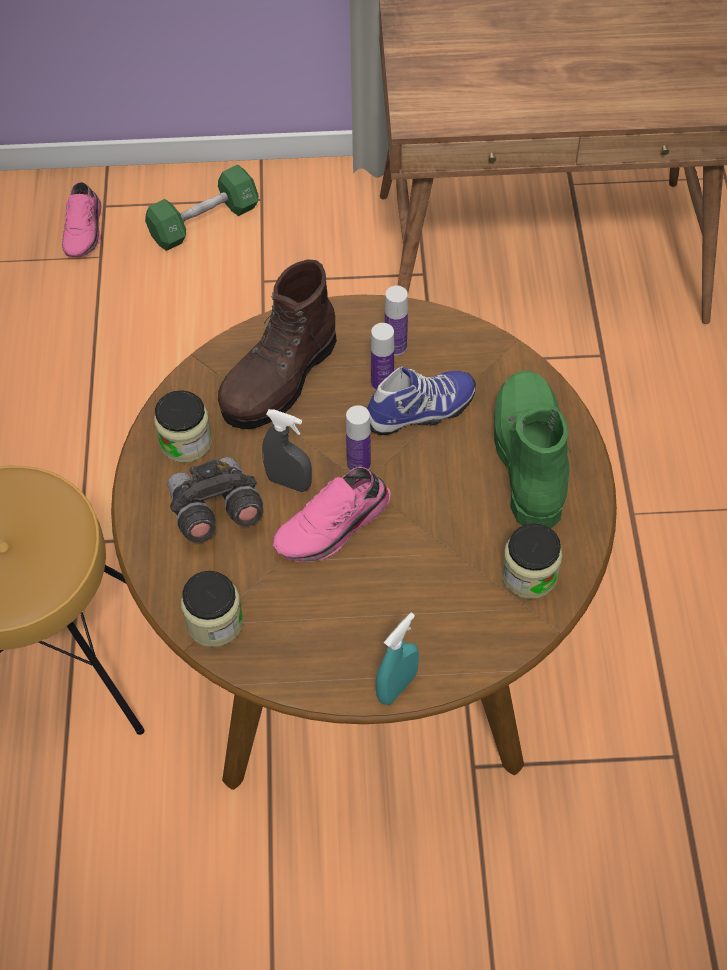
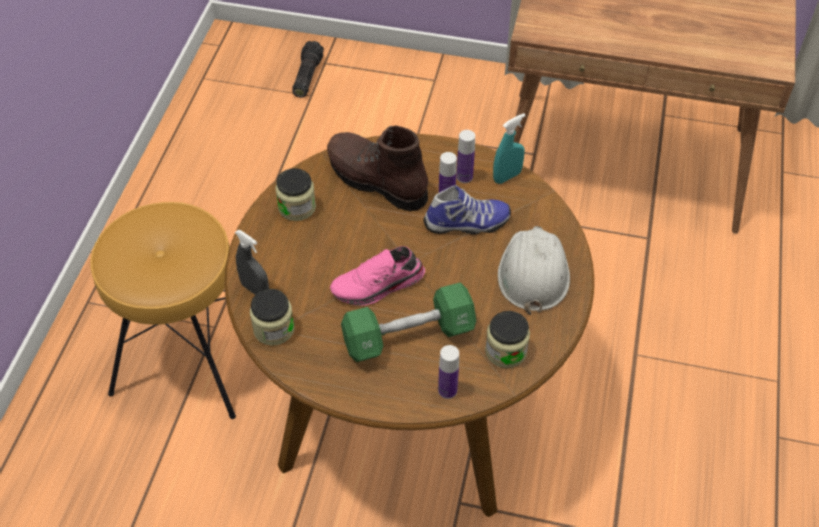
camera: 15 degrees right, 5 degrees down
(85, 230) = (306, 76): pink shoe -> flashlight
(204, 222) = (389, 87): green dumbbell -> green dumbbell (408, 335)
(215, 512) = (300, 257): grey binoculars -> none
(280, 379) = (376, 181): brown boot -> brown boot turned 75 degrees clockwise
(289, 482) = (358, 249): grey spray bottle -> grey spray bottle (255, 290)
(358, 464) = (410, 249): bottle -> bottle (447, 390)
(397, 687) = (384, 403): turquoise spray bottle -> turquoise spray bottle (507, 176)
(528, 459) = (533, 273): green boot -> white hard hat

